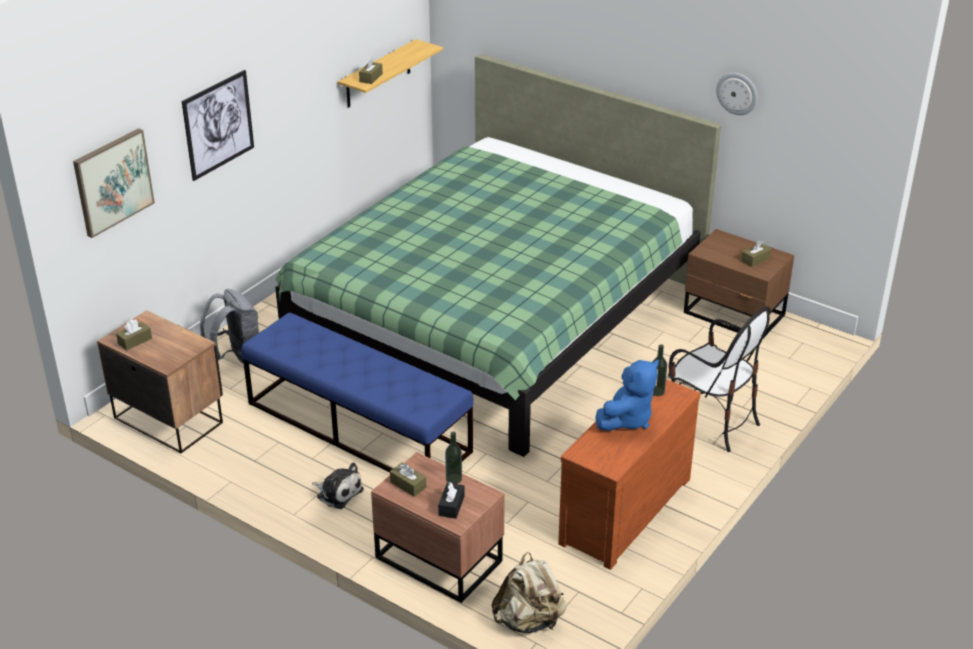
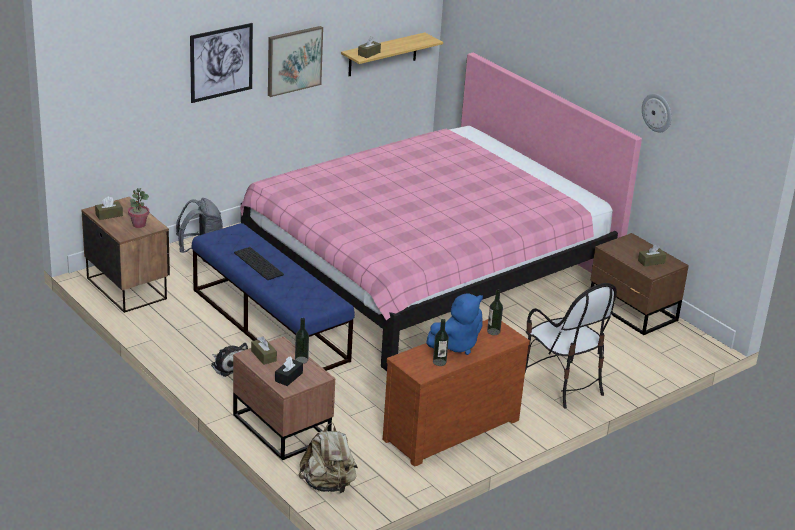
camera: 15 degrees right, 5 degrees down
(113, 182) = (119, 86): picture -> picture (294, 60)
(177, 346) = (139, 224): none -> potted plant
(338, 361) = (260, 263): none -> keyboard
(496, 316) = (427, 270): green bed -> pink bed
(621, 446) = (439, 362): none -> bottle

